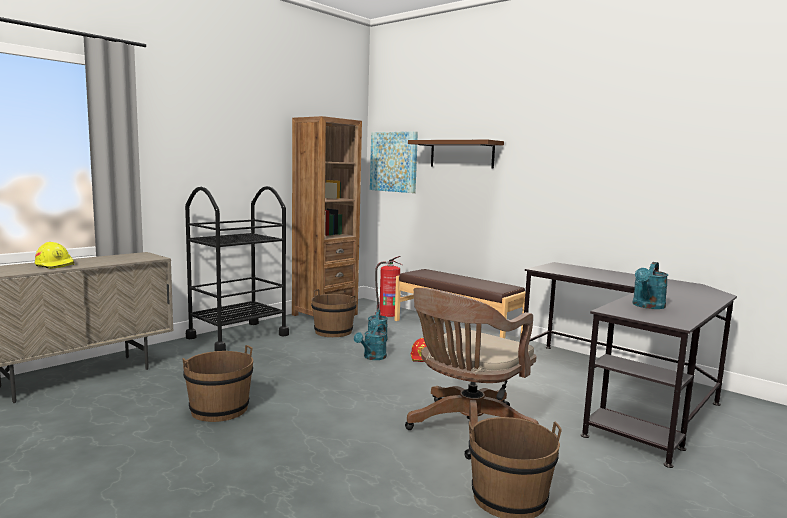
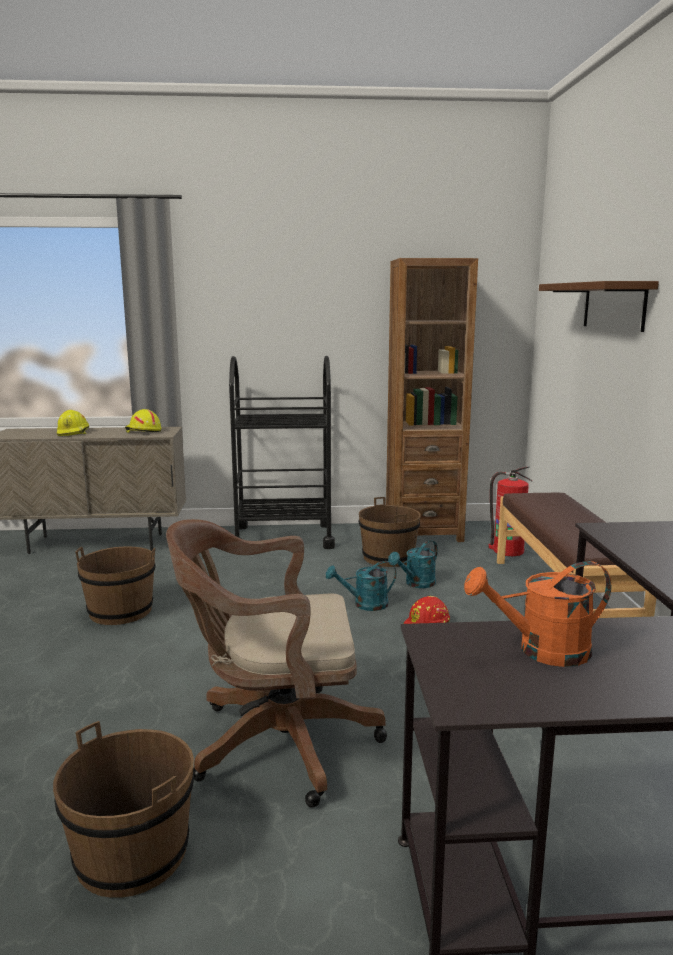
camera: 45 degrees right, 5 degrees up
(126, 257) = (143, 431): none -> yellow hard hat
(394, 162) = (554, 318): picture -> none
(647, 306) = (541, 651): turquoise watering can -> orange watering can

